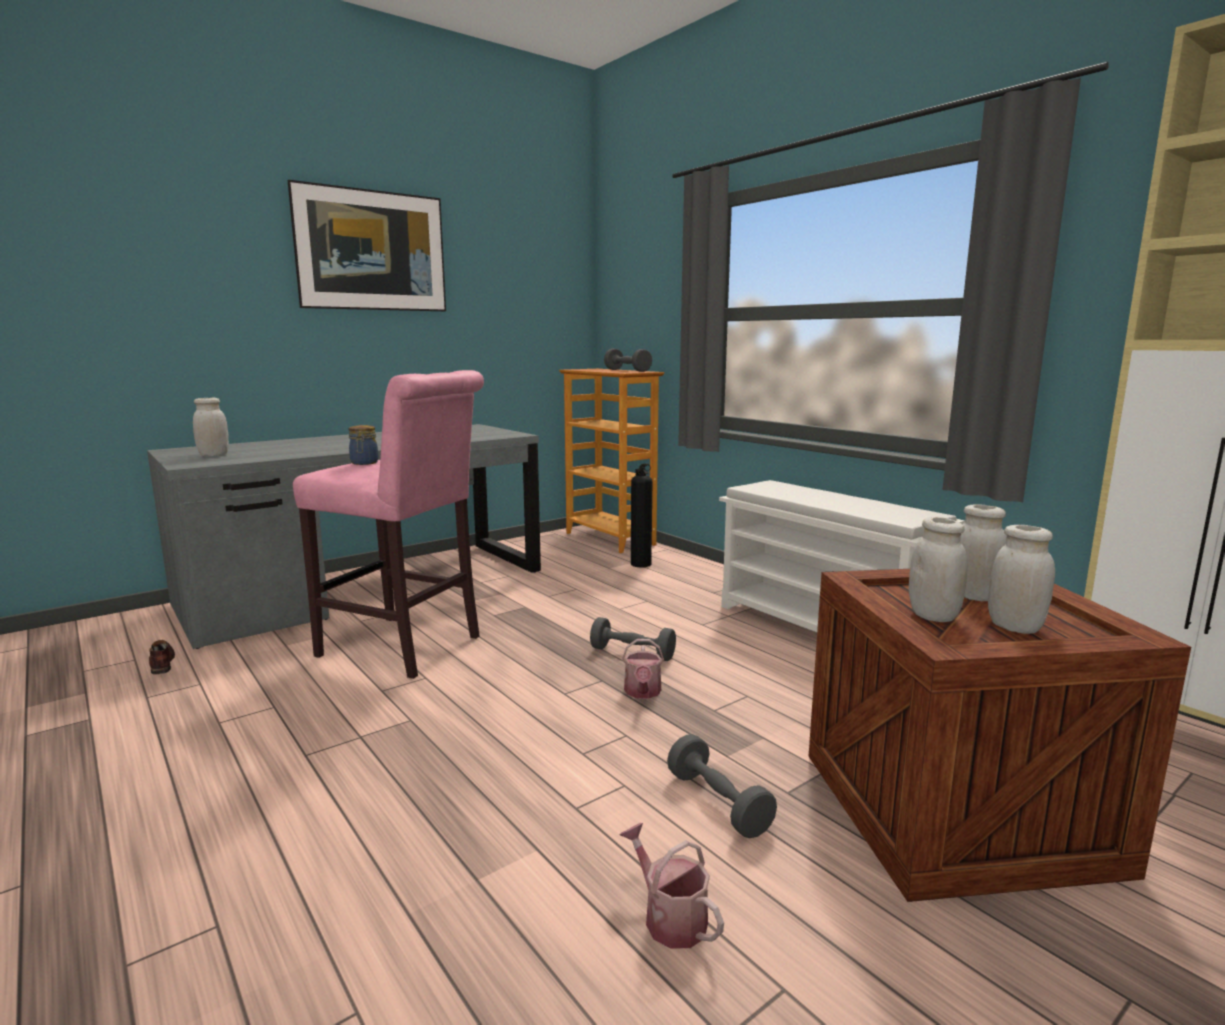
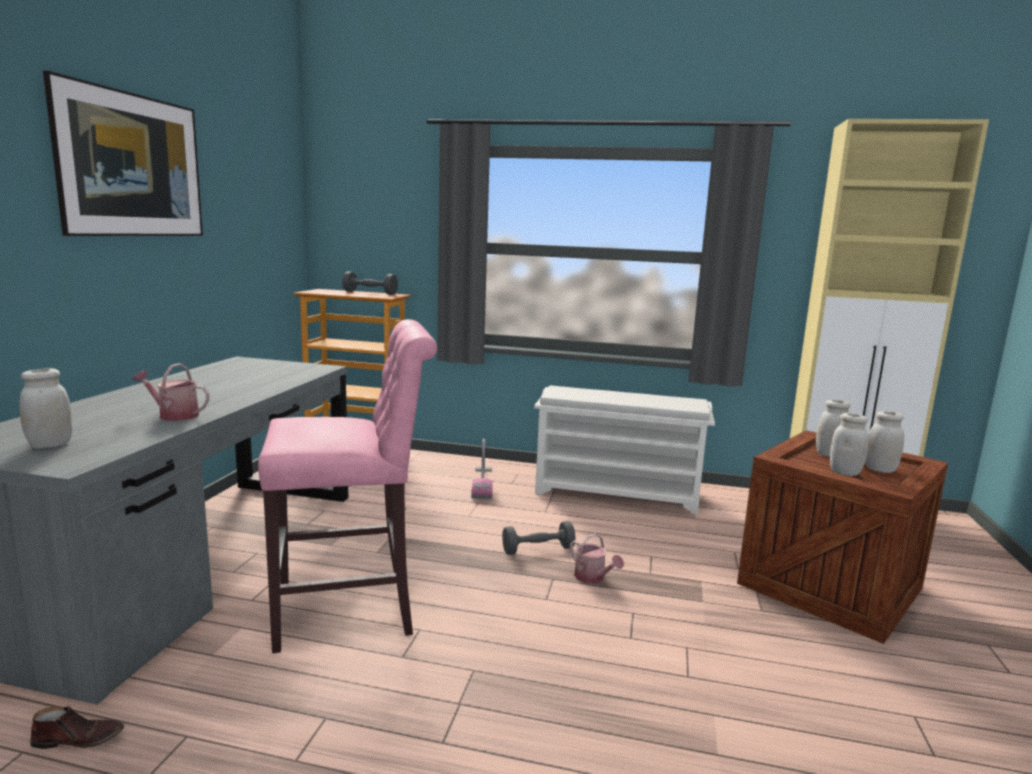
camera: 40 degrees left, 0 degrees up
(161, 663) = (79, 738): brown shoe -> brown shoe turned 150 degrees clockwise
(364, 463) = (308, 426): jar -> none
(640, 564) = (420, 471): fire extinguisher -> none
(669, 917) = (828, 711): watering can -> watering can (174, 415)
(682, 586) = (482, 483): none -> vacuum cleaner
(718, 803) = (745, 633): grey dumbbell -> none

